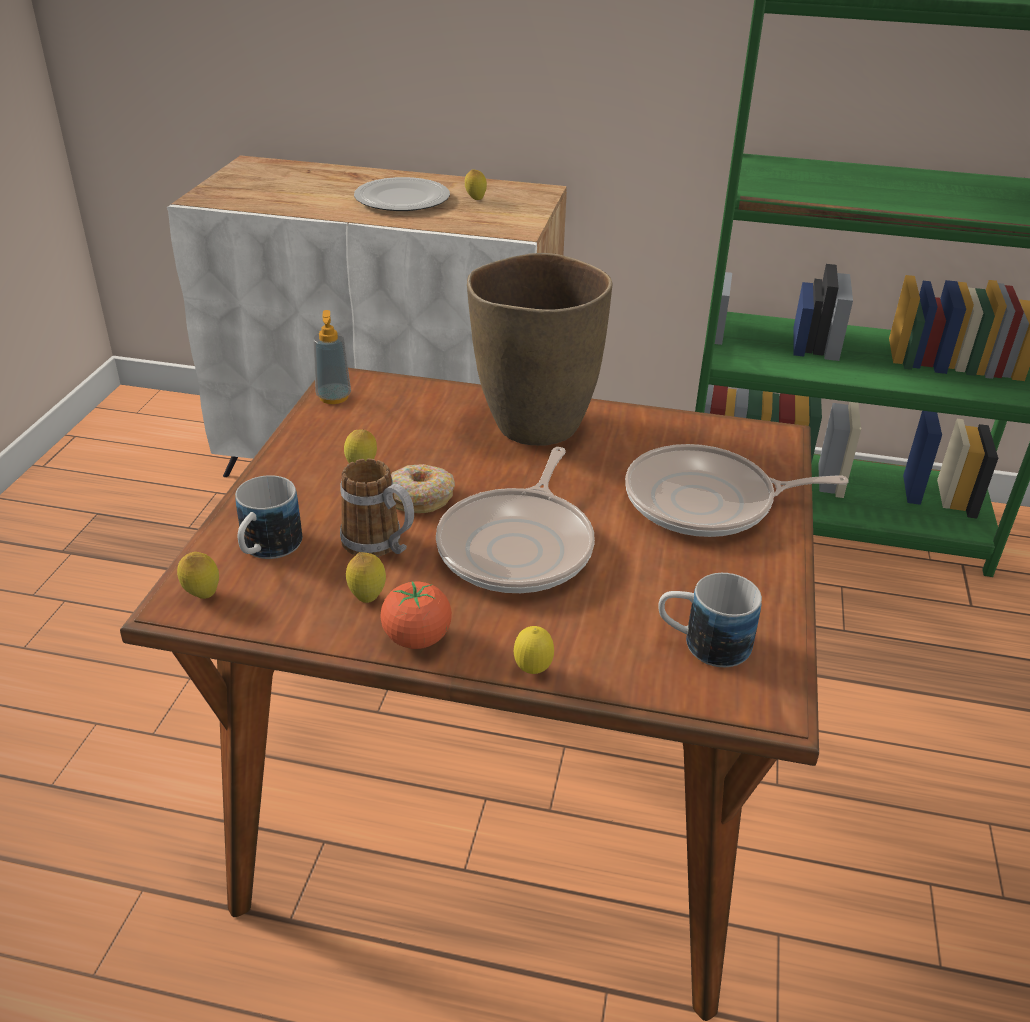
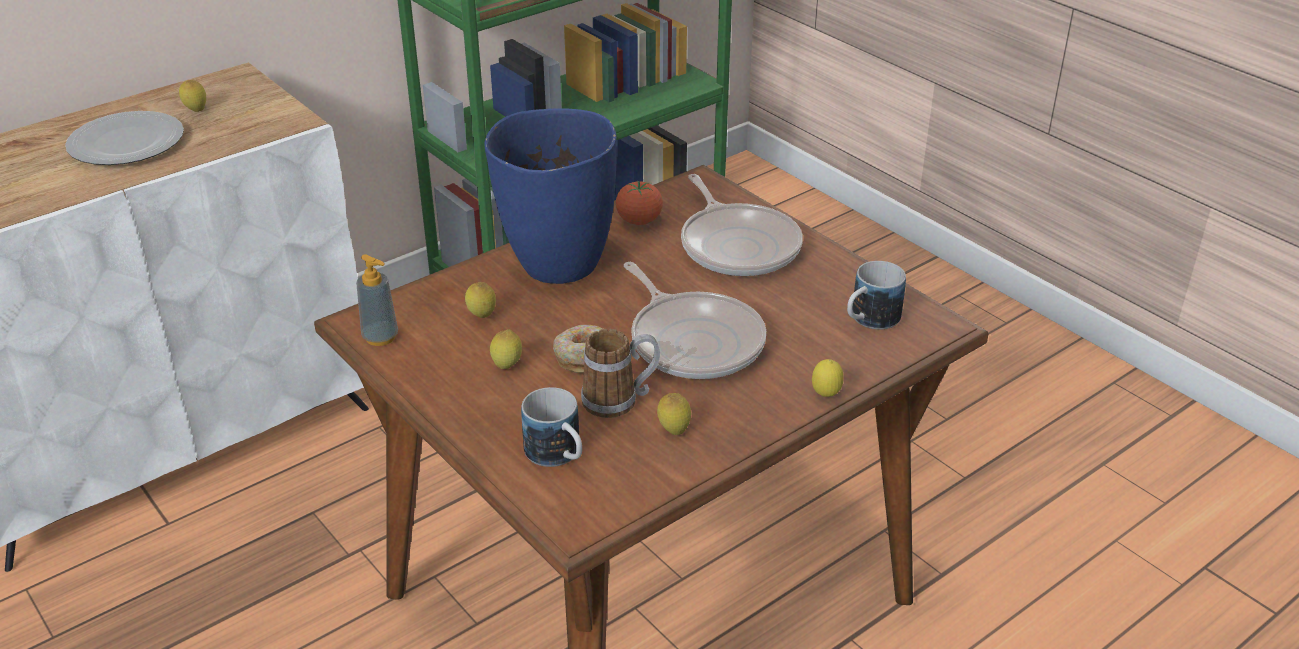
camera: 50 degrees left, 0 degrees up
(202, 596) = (580, 510): lemon -> lemon (482, 317)
(417, 639) = (743, 428): tomato -> tomato (639, 221)
(534, 426) = (557, 265): brown vase -> blue vase
(706, 502) = (738, 245): frying pan -> frying pan turned 60 degrees counterclockwise

